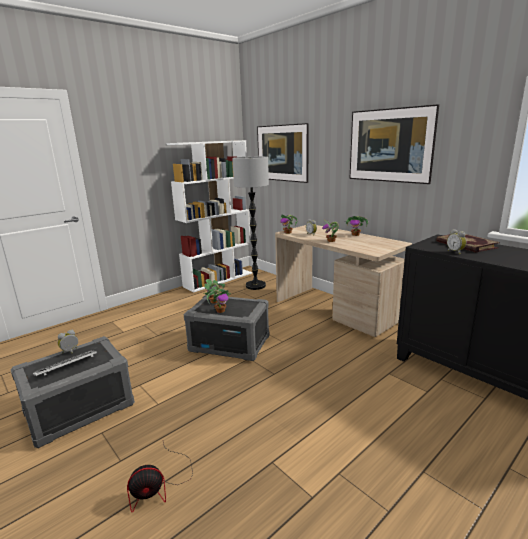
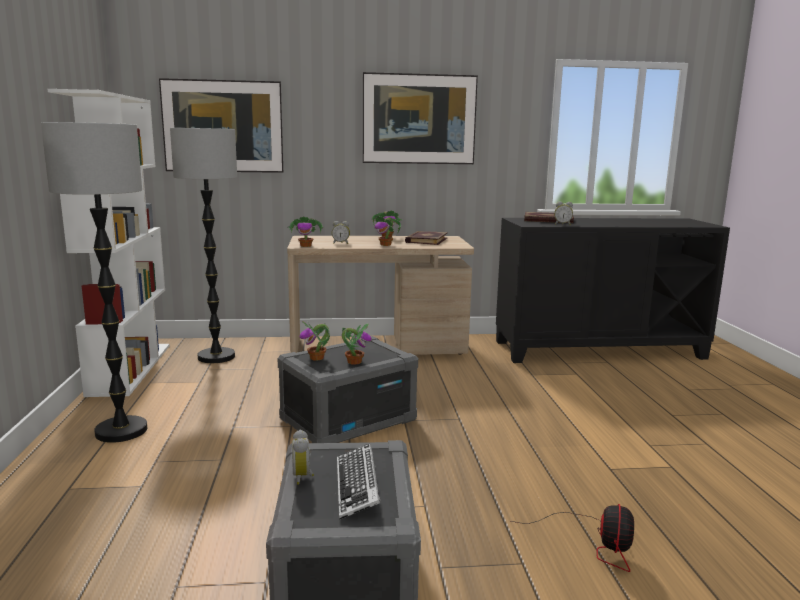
camera: 55 degrees left, 5 degrees down
(162, 307) = (121, 431): none -> floor lamp
(371, 242) = (426, 240): none -> book

